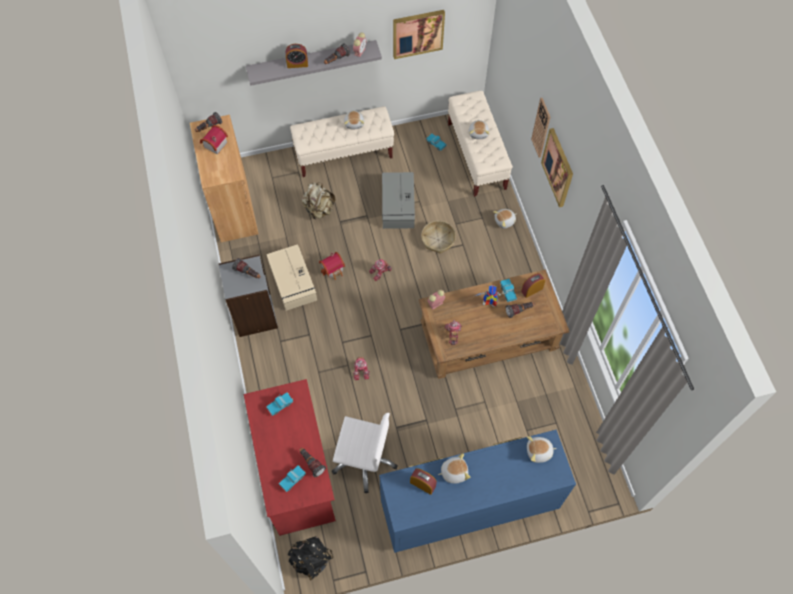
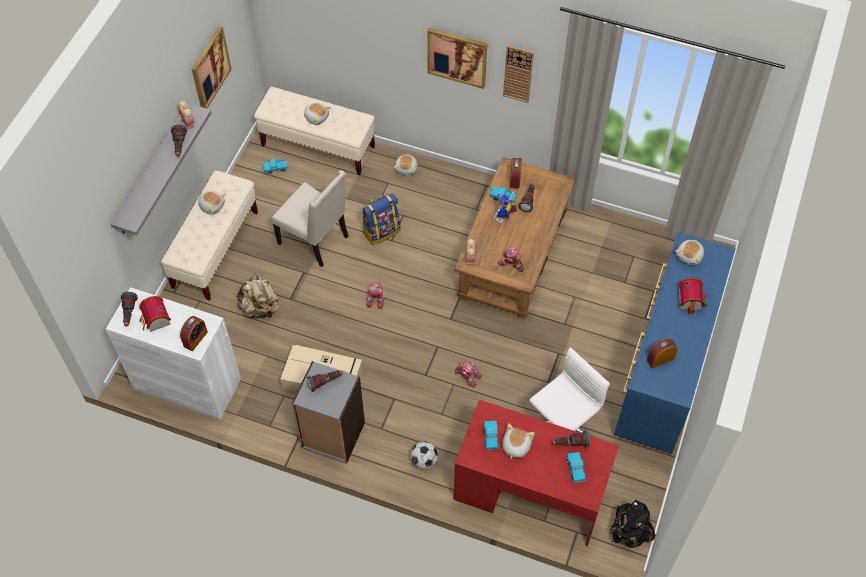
camera: 55 degrees left, 5 degrees down
(233, 207) = (187, 384): brown cabinet -> white cabinet
(274, 384) = (424, 461): none -> football
(297, 64) = (152, 180): alarm clock -> alarm clock (195, 339)
(333, 269) = (339, 335): toy house -> toy house (691, 300)
(398, 205) = (315, 240): grey storage box -> beige chair
(438, 240) = (381, 231): basket -> backpack
(454, 472) = (664, 329): plush toy -> plush toy (515, 446)
(541, 128) = (405, 43): wall clock -> wall clock (518, 73)

